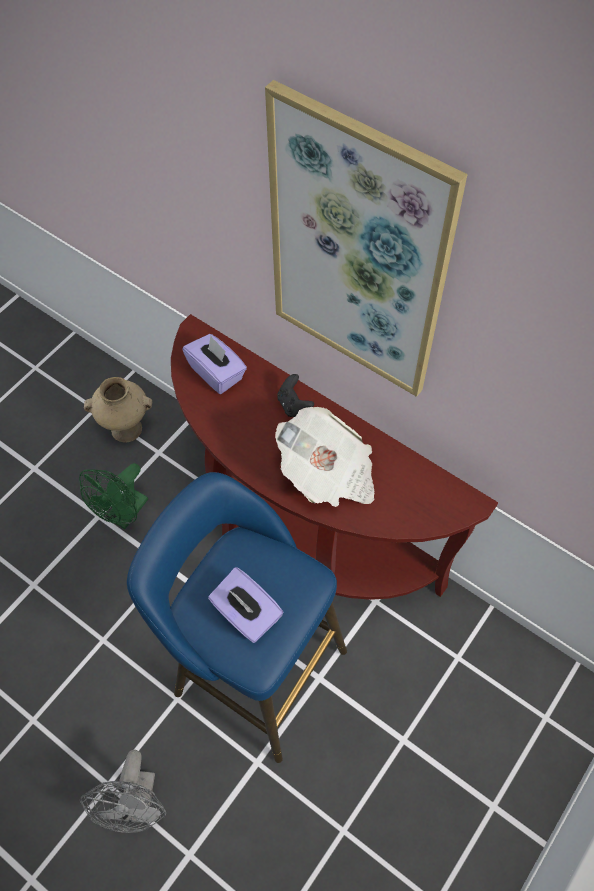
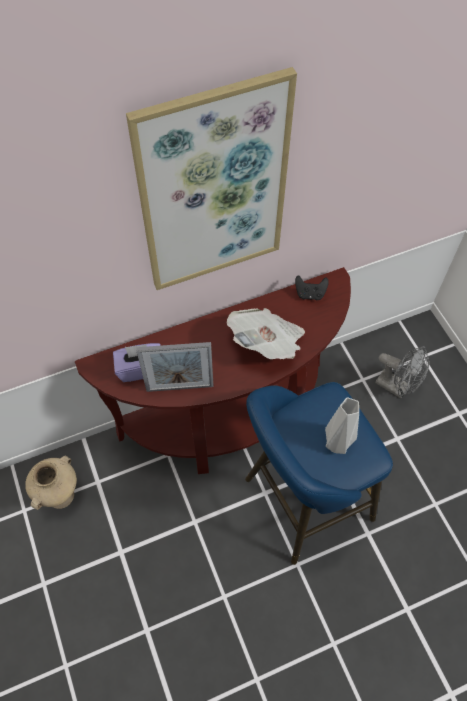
camera: 60 degrees left, 0 degrees up
(124, 515) = (133, 533): green fan -> none
(137, 806) = (358, 629): grey fan -> grey fan (397, 387)
(217, 420) = (180, 387): none -> picture frame
(246, 614) = (337, 445): purple tissue box -> grey vase
(294, 405) = (201, 335): black game controller -> black game controller (310, 294)

